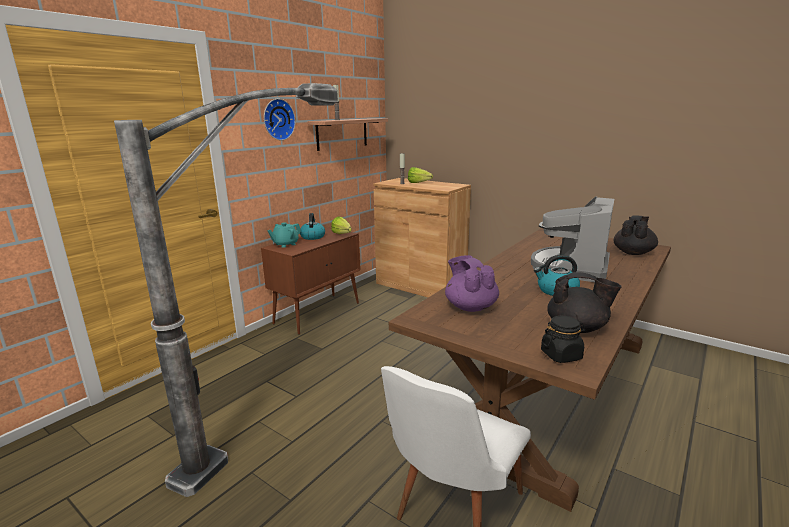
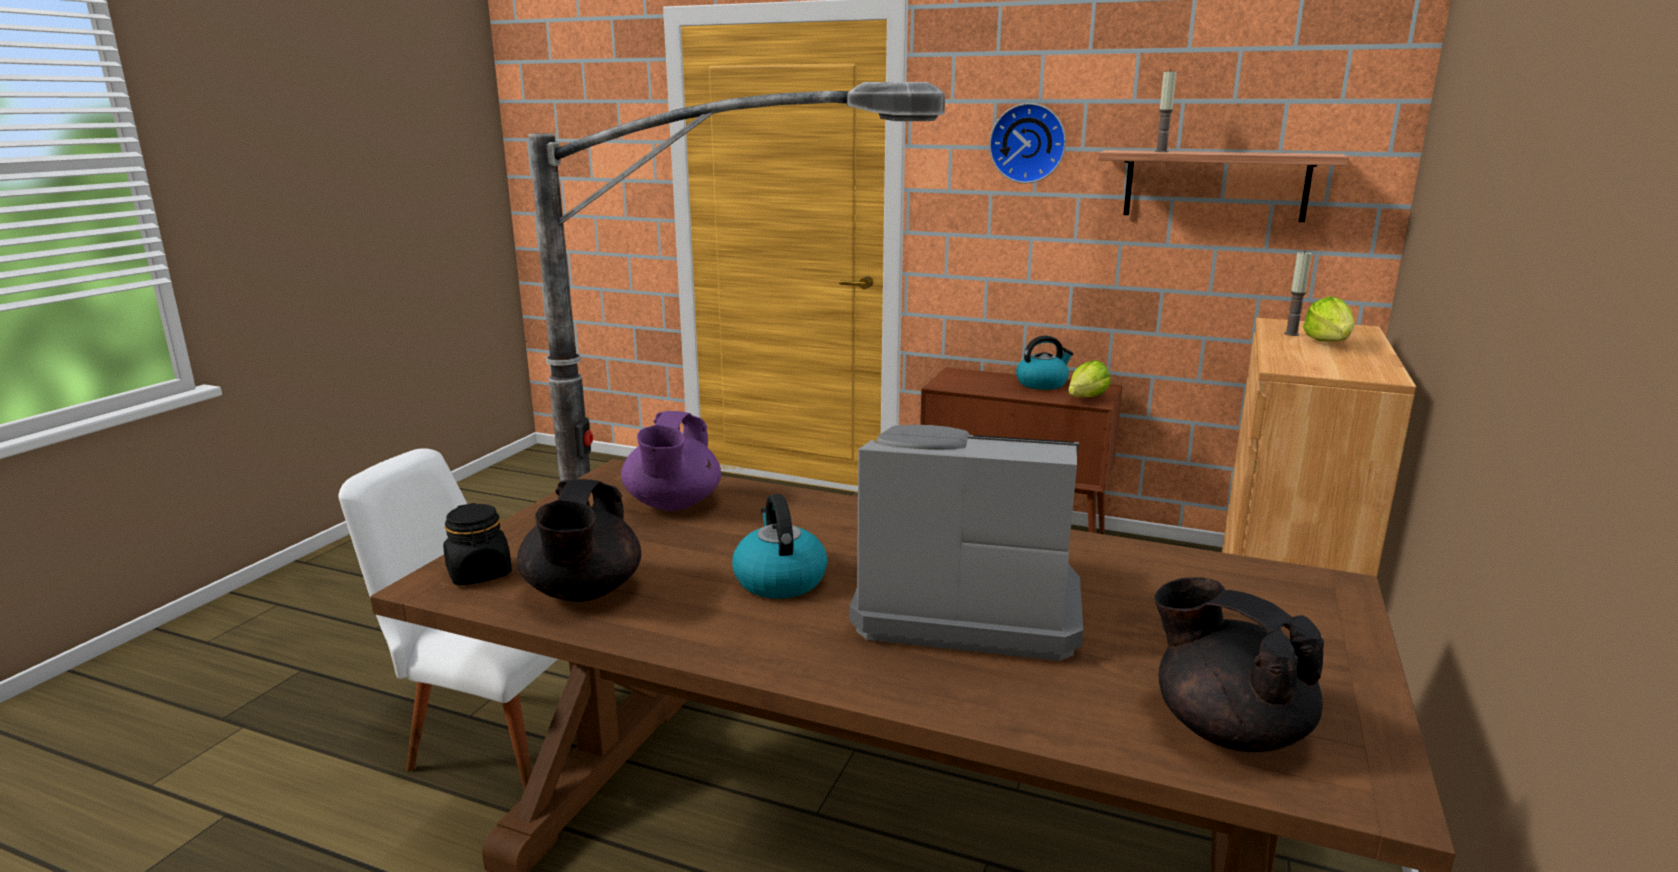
camera: 75 degrees right, 0 degrees up
(285, 244) = (976, 376): turquoise teapot -> none
(470, 307) = (672, 504): purple teapot -> purple teapot turned 135 degrees clockwise
(633, 252) = (1227, 728): black teapot -> black teapot turned 150 degrees counterclockwise

